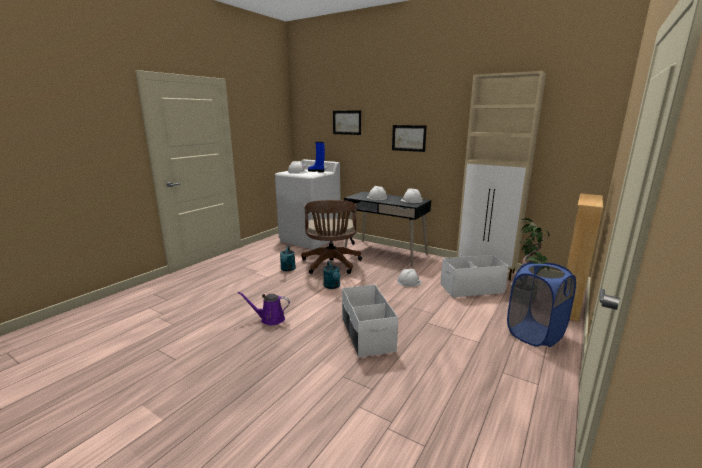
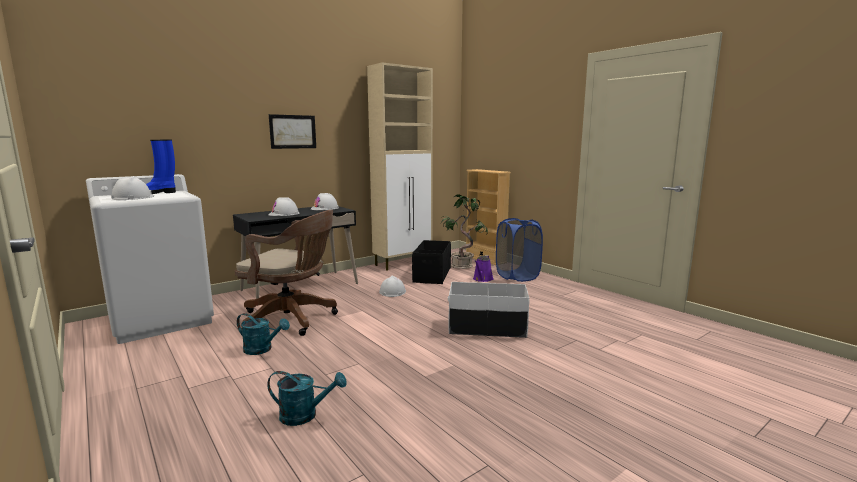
camera: 70 degrees left, 5 degrees down
(270, 319) = (417, 377): purple watering can -> purple watering can (482, 279)
(332, 286) = (361, 328): turquoise watering can -> turquoise watering can (305, 415)
(347, 122) = (184, 109): picture -> none
(471, 288) = (432, 275): white storage box -> black storage box

